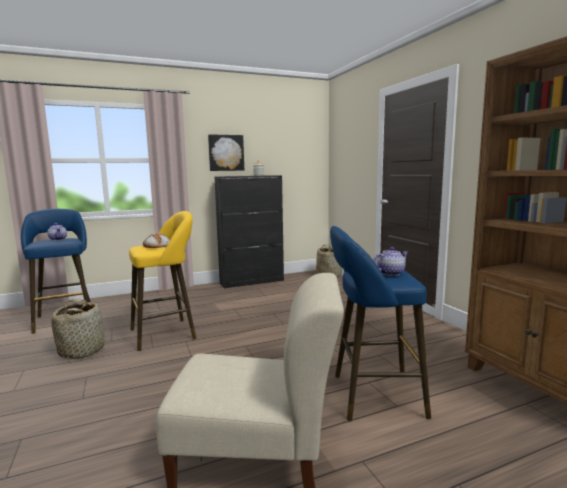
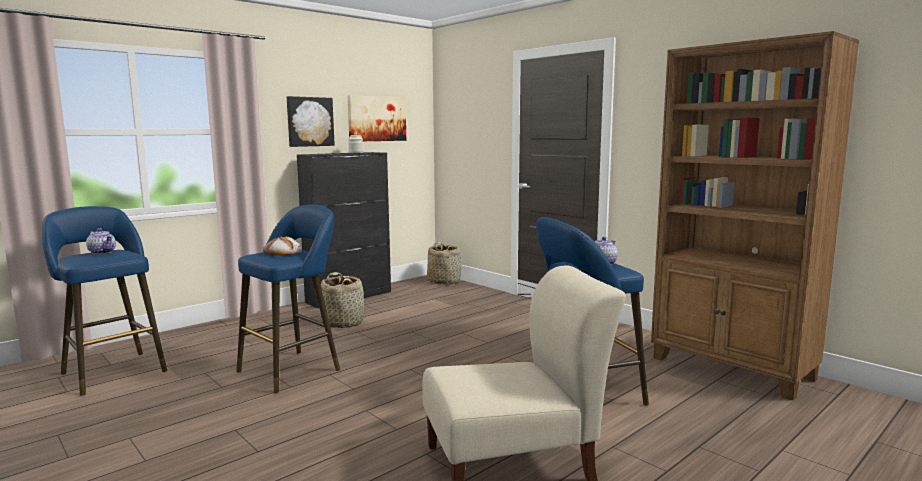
camera: 20 degrees left, 0 degrees up
(82, 350) = (192, 404): basket -> basket (342, 323)
(167, 333) = (293, 369): yellow stool -> blue stool
(280, 150) = (377, 119): none -> picture

